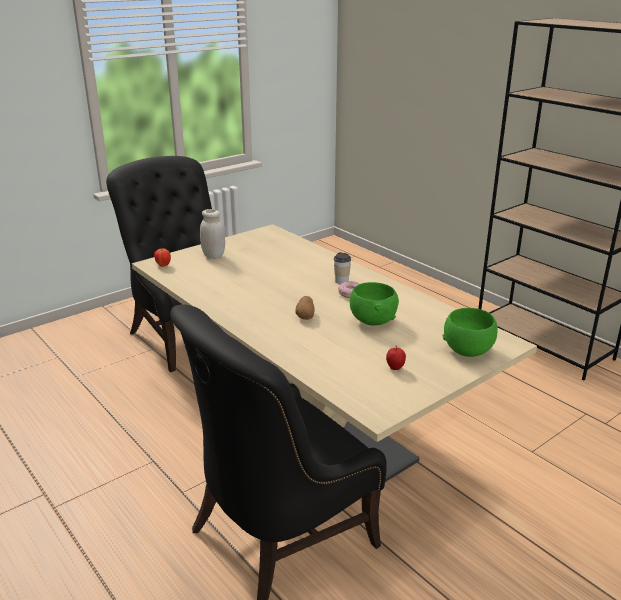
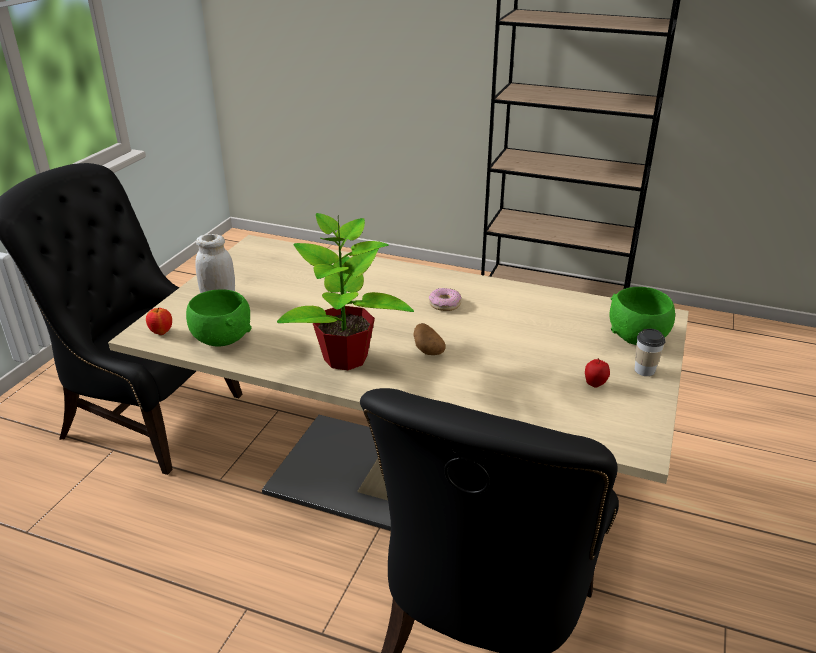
camera: 30 degrees left, 5 degrees up
(249, 306) = (345, 358): none -> potted plant
(341, 281) = (417, 291): cup -> cup (644, 370)
(372, 320) = (507, 332): green bowl -> green bowl (222, 339)

